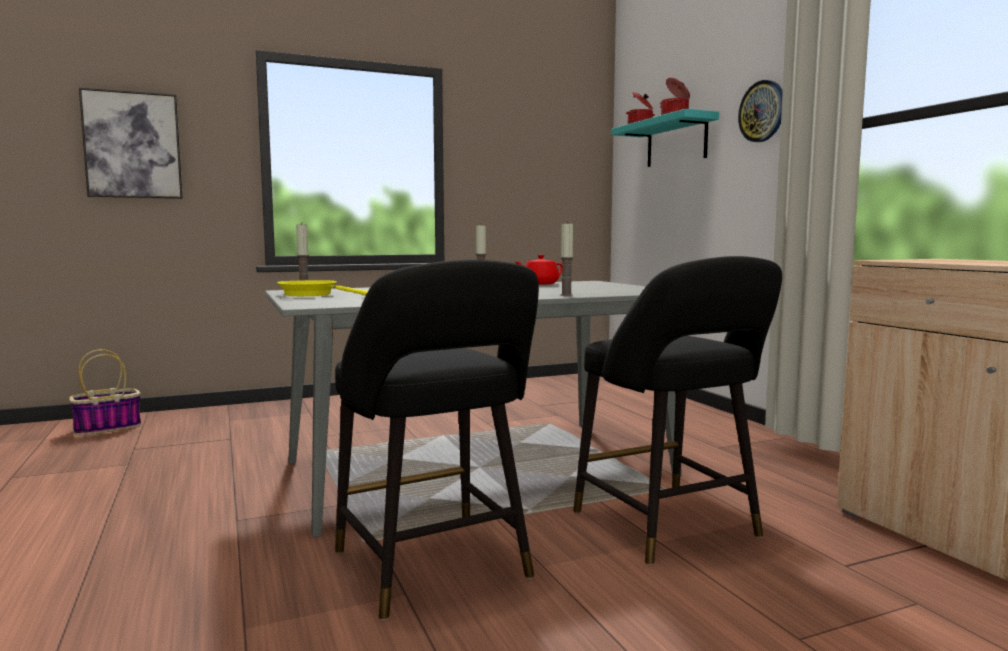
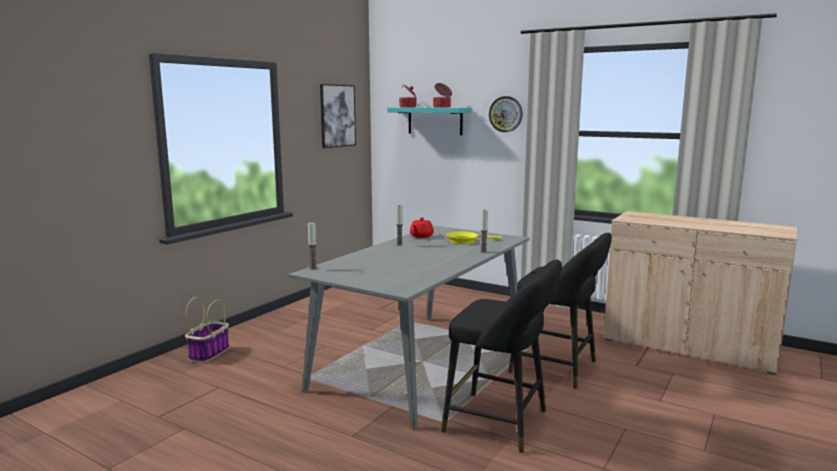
camera: 35 degrees left, 5 degrees up
(108, 428) = (85, 407): basket -> basket (209, 353)
(132, 145) = (57, 146): picture -> picture (337, 116)
(313, 294) = (350, 275): yellow frying pan -> yellow frying pan (465, 241)

